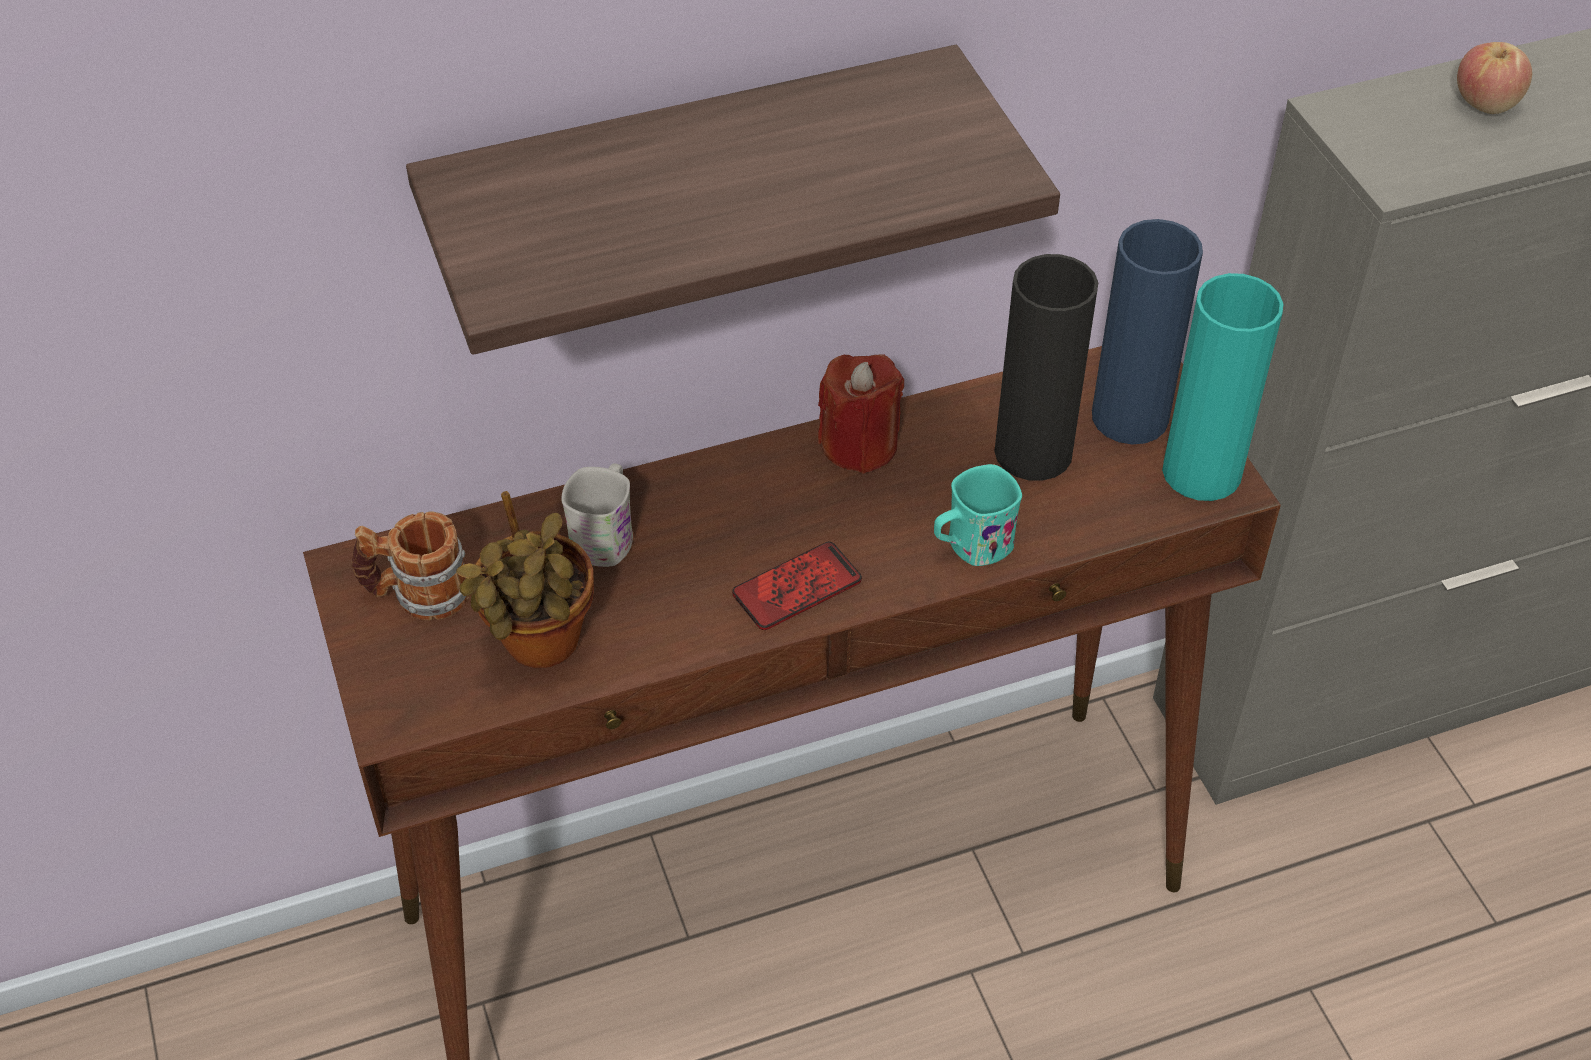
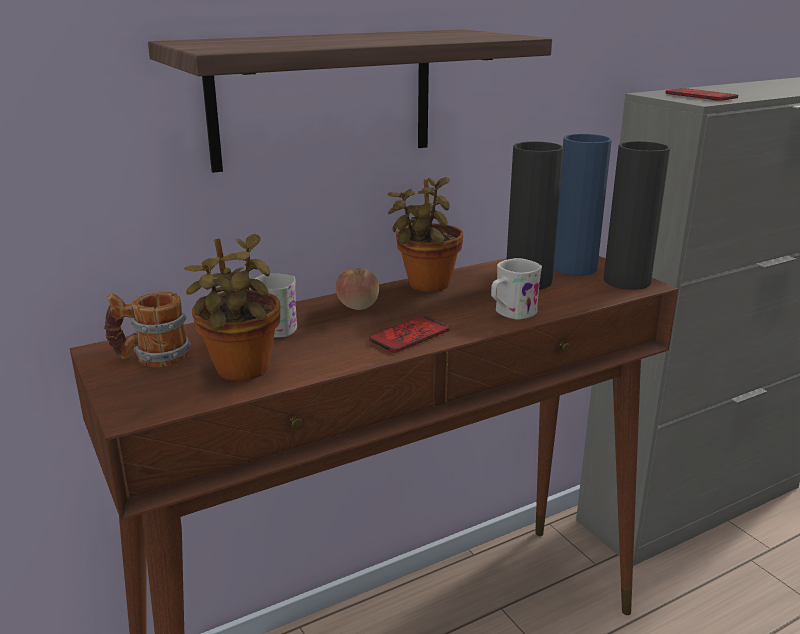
camera: 10 degrees left, 25 degrees down
(859, 445) = (426, 286): red candle -> potted plant
(970, 547) = (511, 313): turquoise mug -> white mug
(1201, 472) = (627, 281): turquoise vase -> black vase
(1417, 143) = (700, 96): none -> phone
(1485, 103) = (722, 90): apple -> apple (357, 306)

